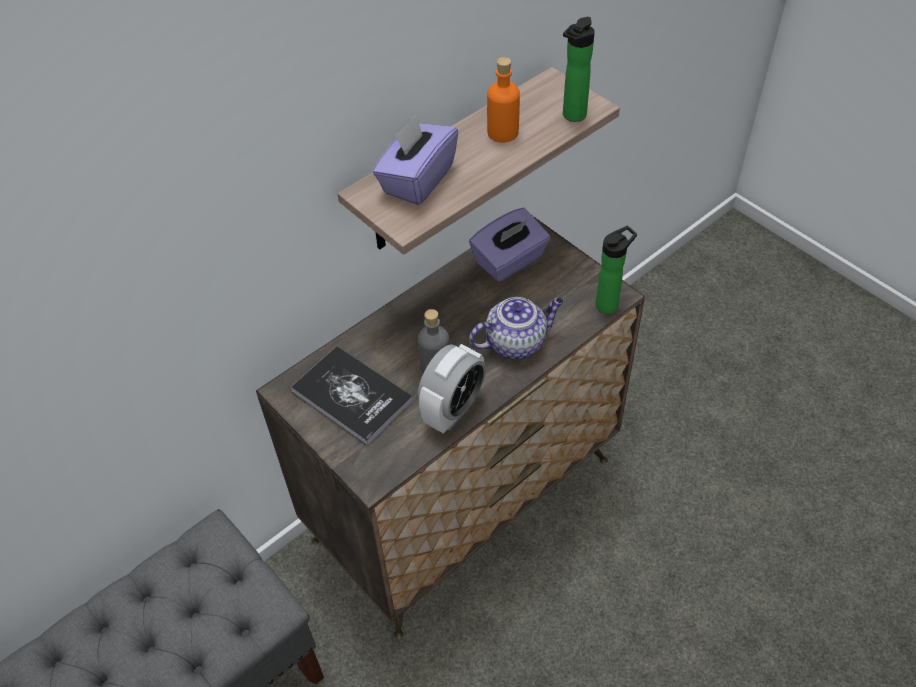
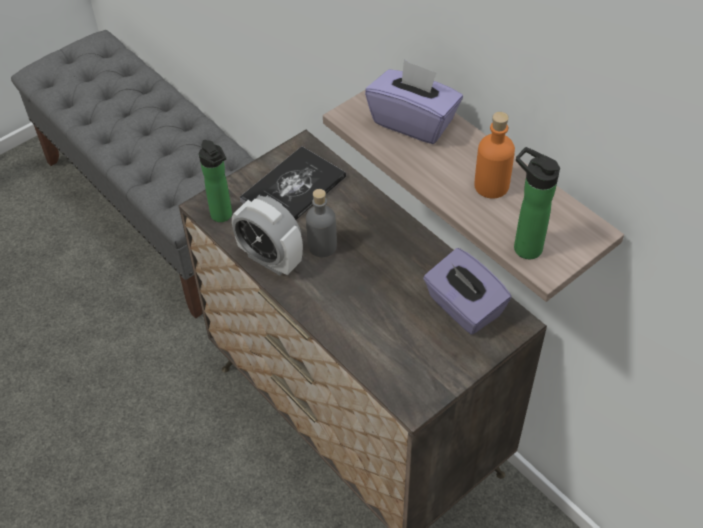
camera: 90 degrees right, 0 degrees up
(516, 342) = (349, 309): teapot -> none
(609, 304) = (400, 396): bottle -> bottle (223, 216)

